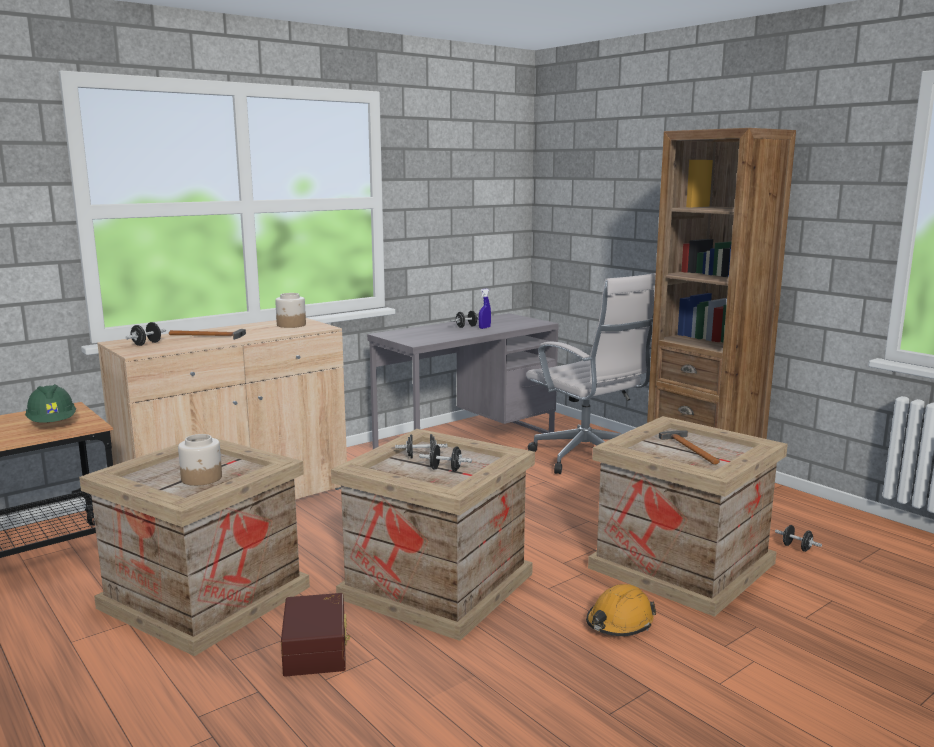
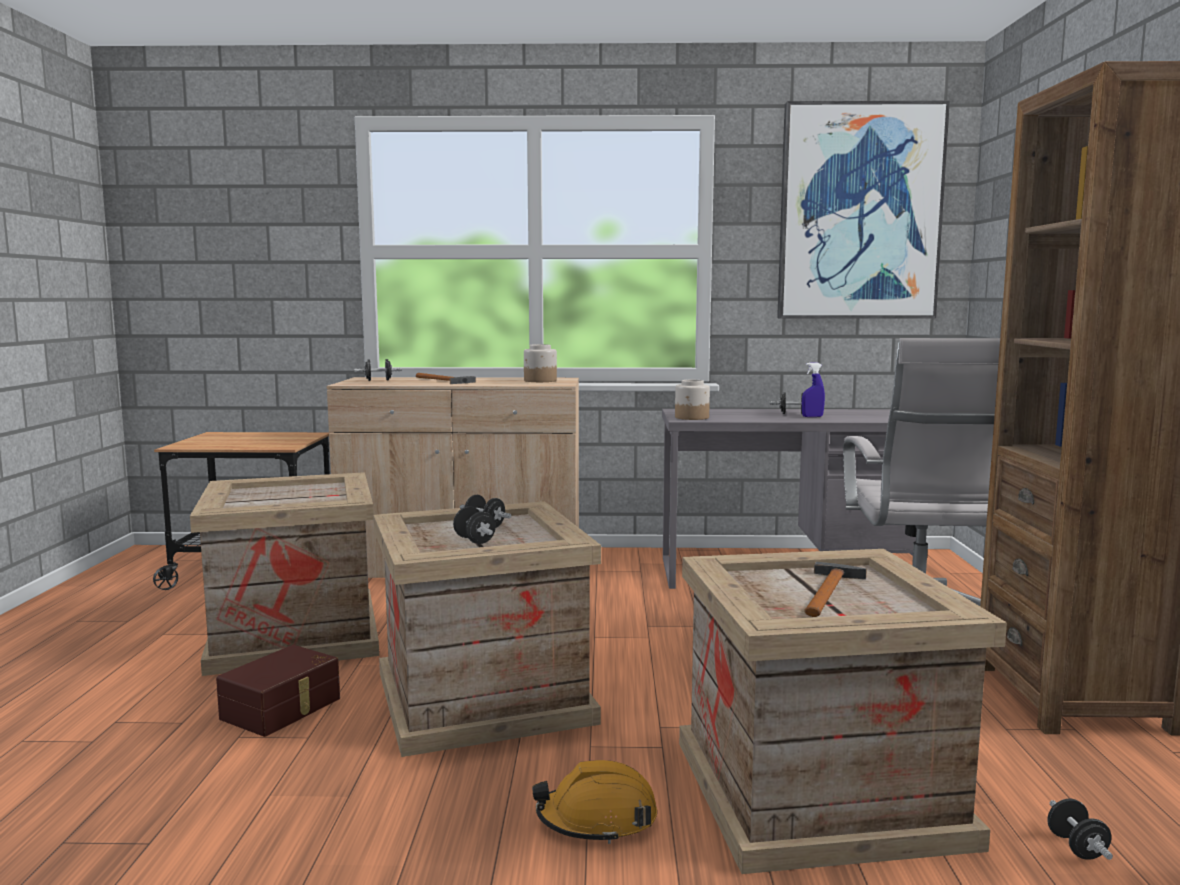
camera: 40 degrees right, 5 degrees down
(52, 424) = (268, 441): green hard hat -> none
(202, 478) = (280, 501): jar -> jar (692, 417)
(472, 171) = (859, 213): none -> picture

